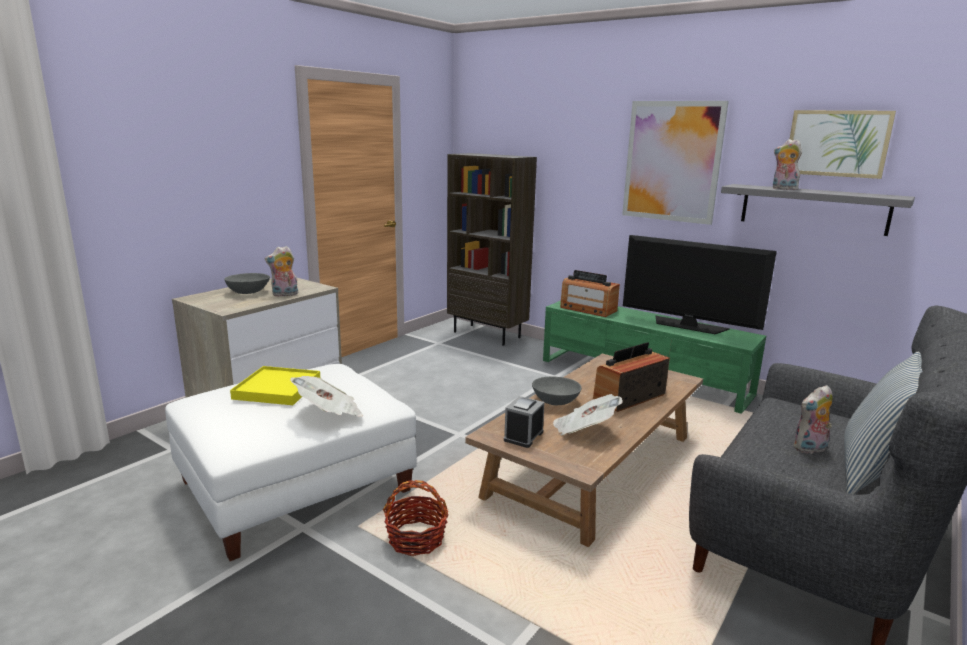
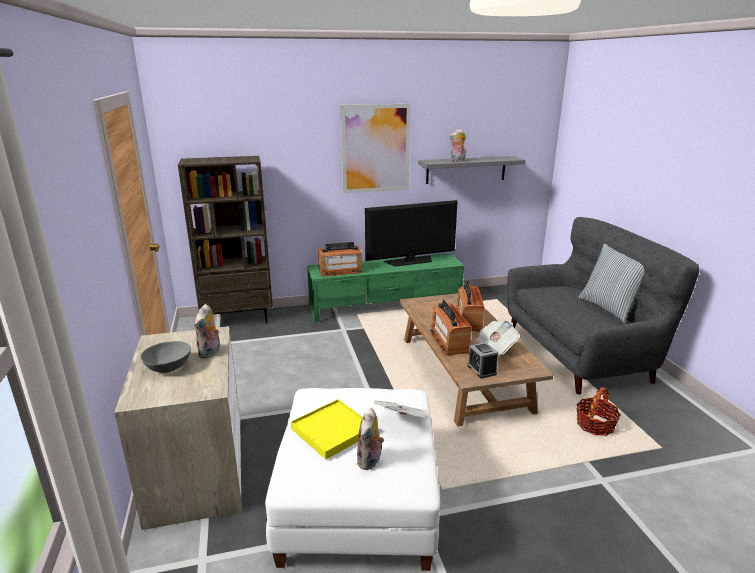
camera: 50 degrees left, 5 degrees up
(416, 539) = (478, 470): basket -> basket (595, 425)
(555, 401) = (448, 341): grey bowl -> radio
(810, 449) = (579, 308): plush toy -> plush toy (370, 461)
(837, 143) = (474, 128): picture -> none

